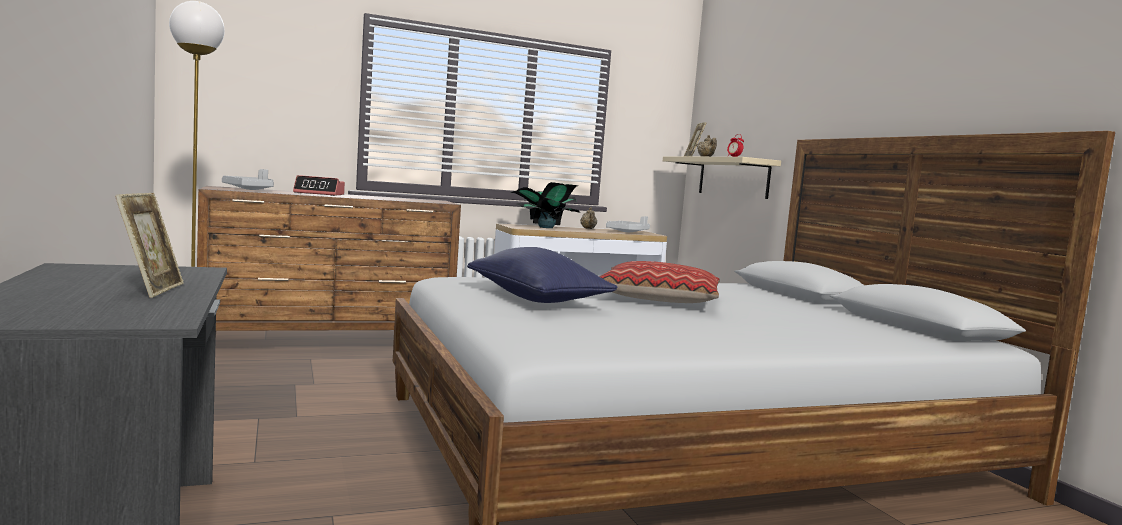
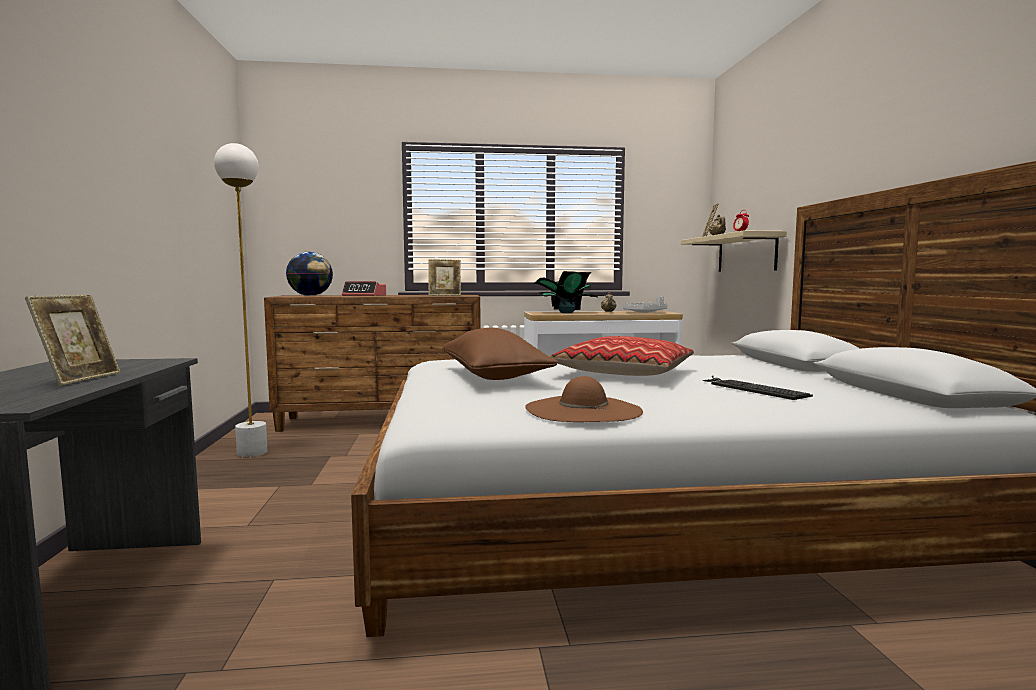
camera: 15 degrees right, 0 degrees up
(250, 189) = (310, 295): grey tray -> globe
(416, 200) = (444, 295): none -> picture frame
(536, 299) = (494, 377): blue pillow -> brown pillow
(666, 336) = (583, 409): none -> brown hat
(787, 318) = (749, 388): none -> keyboard

